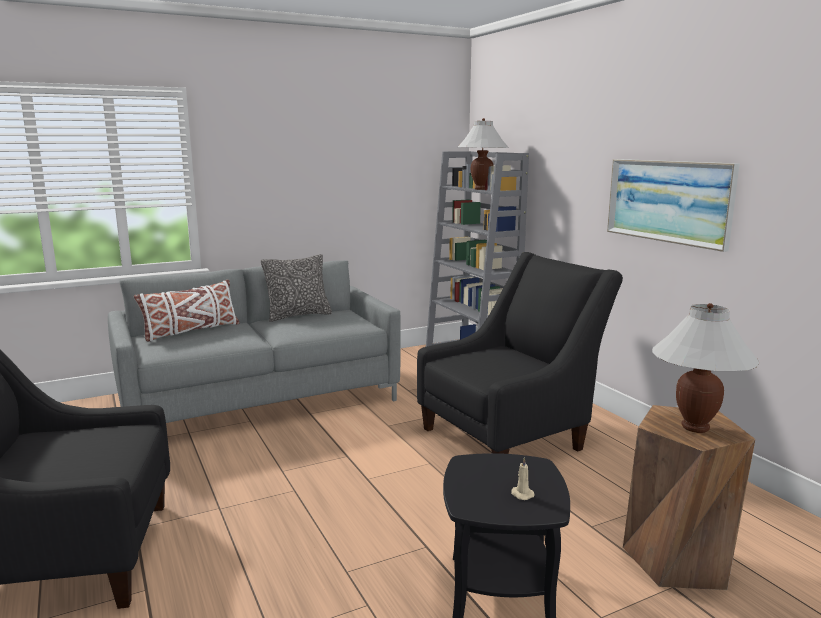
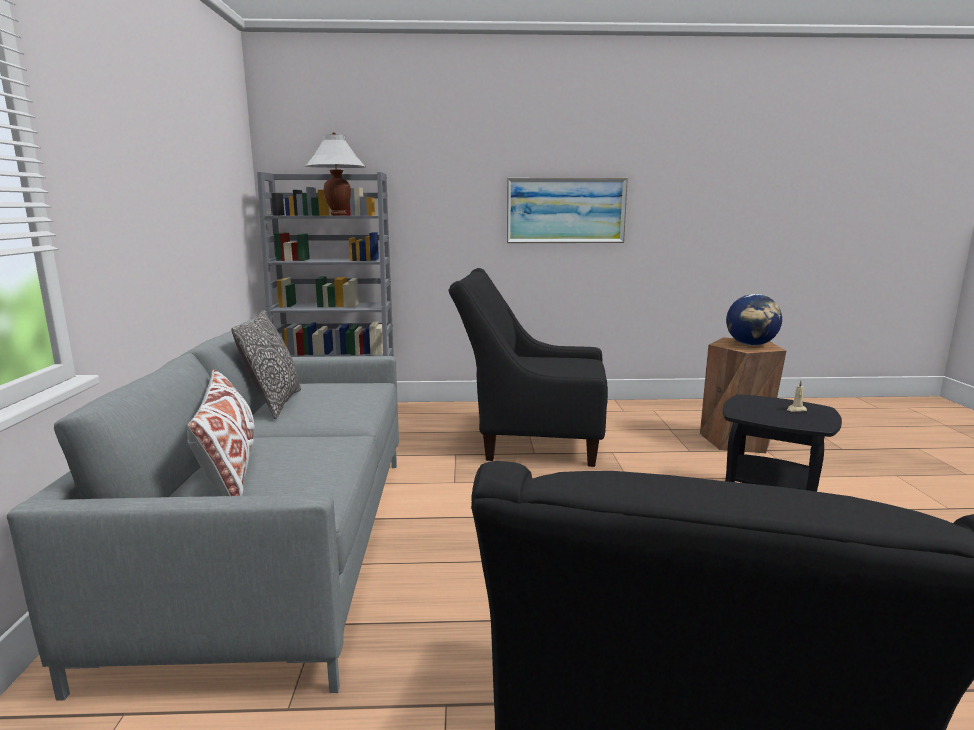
camera: 65 degrees left, 0 degrees up
(510, 436) = (530, 439): black armchair -> black armchair turned 75 degrees counterclockwise
(695, 428) = (751, 345): white table lamp -> globe

